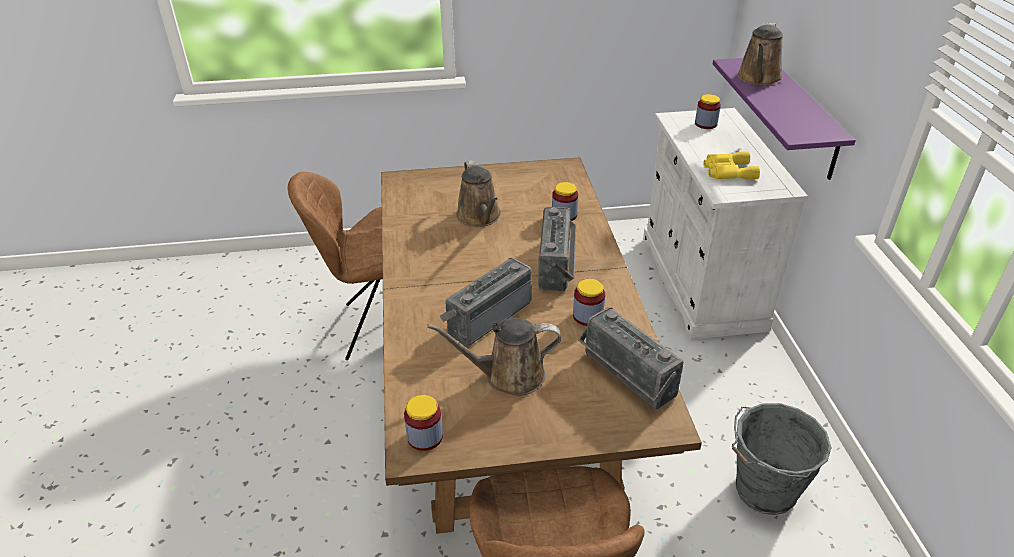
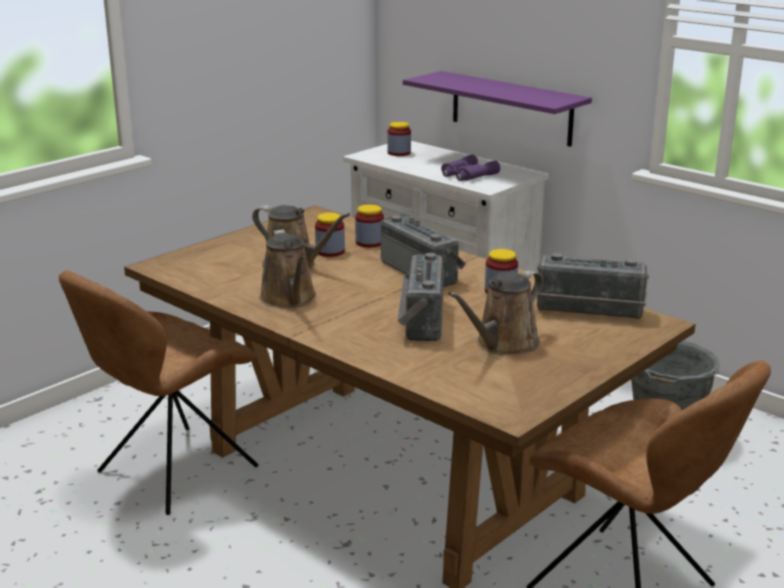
camera: 40 degrees left, 15 degrees down
(425, 437) = (504, 402): jar -> jar (330, 251)
(727, 171) = (467, 175): yellow binoculars -> purple binoculars
(758, 78) = (461, 82): brown watering can -> brown watering can (289, 299)

